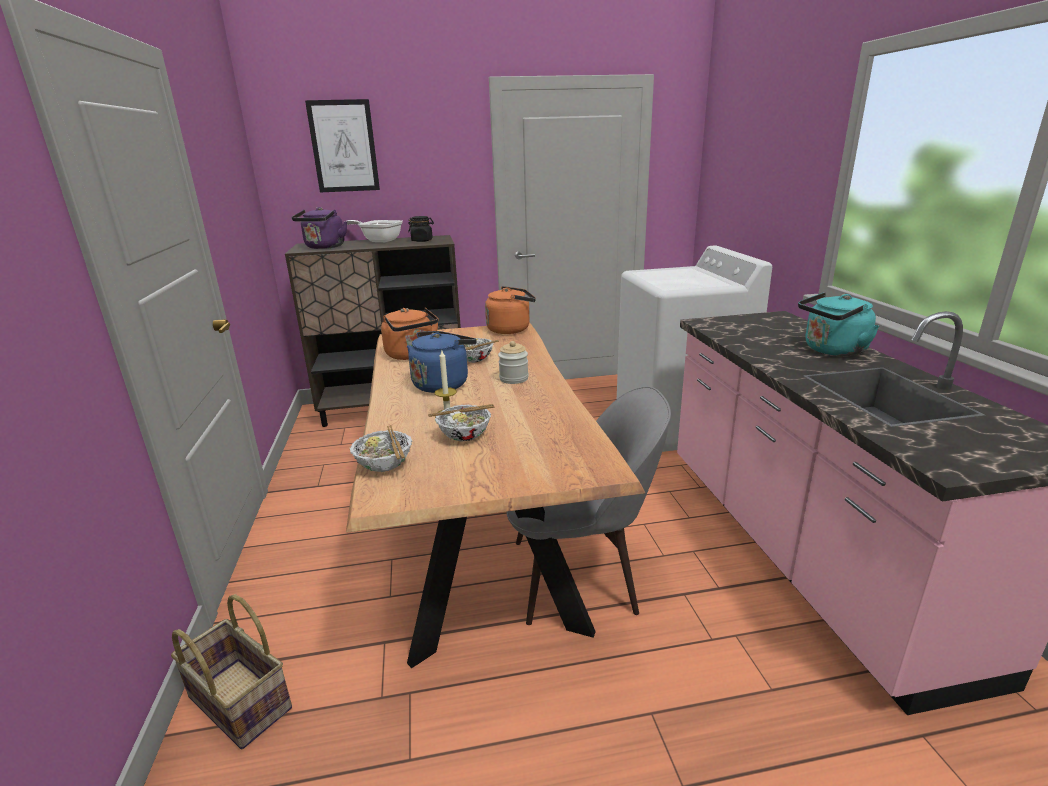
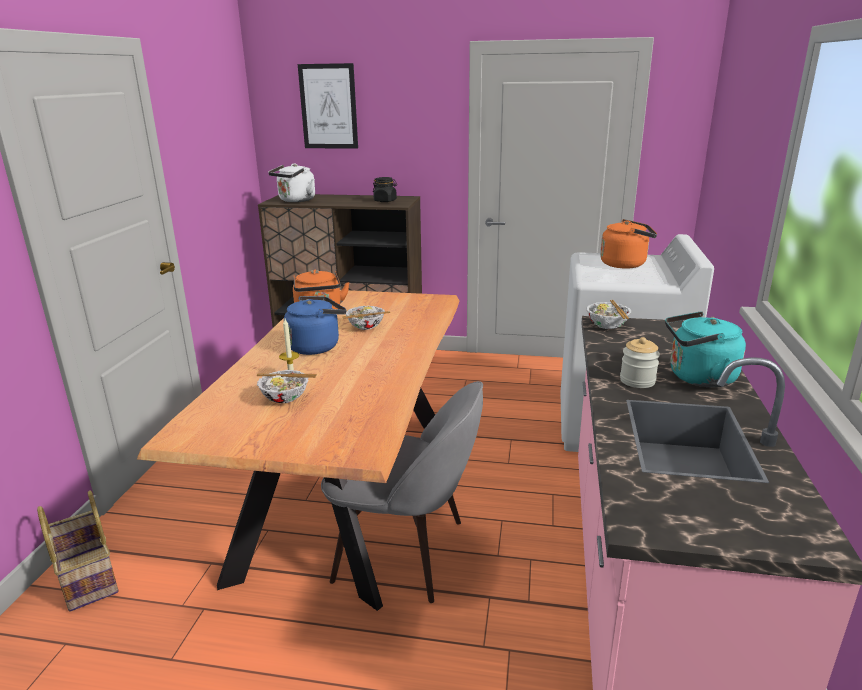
camera: 20 degrees right, 0 degrees up
(324, 247) = (295, 200): purple kettle -> white kettle
(379, 240) = (349, 197): frying pan -> none
(385, 465) = (202, 411): bowl -> bowl (607, 326)
(511, 329) = (431, 300): orange kettle -> orange kettle (626, 264)
(513, 379) = (380, 352): jar -> jar (637, 381)

